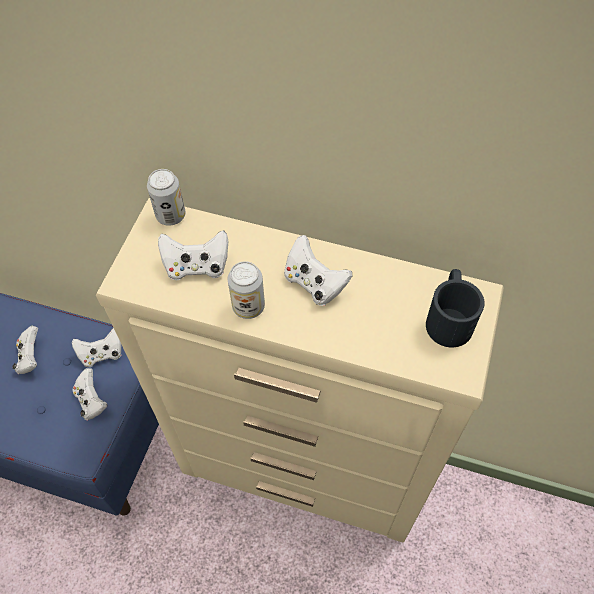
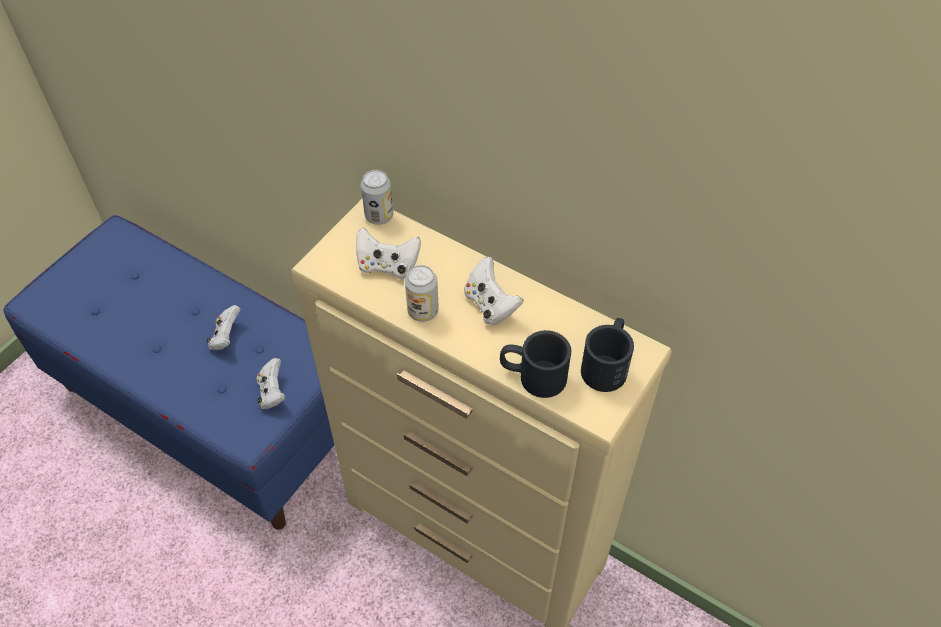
camera: 15 degrees right, 5 degrees down
(102, 354) = (295, 350): white game controller -> none
(381, 348) = (532, 376): none -> black mug

